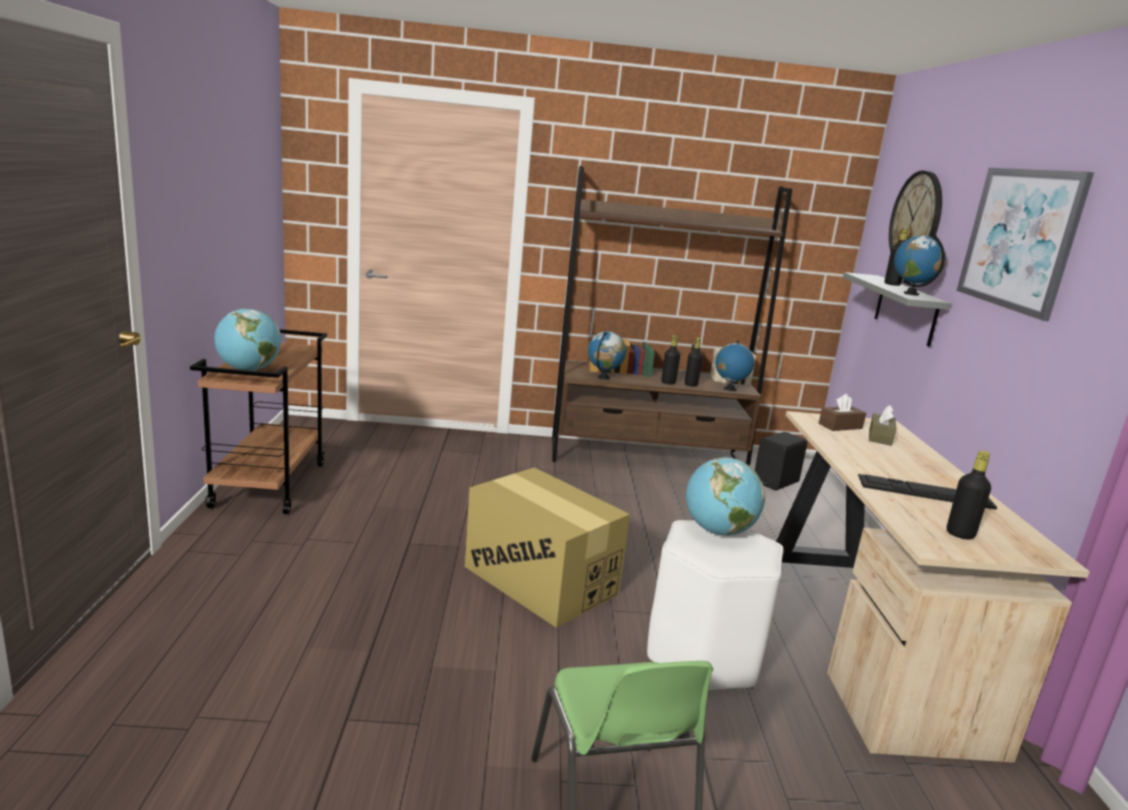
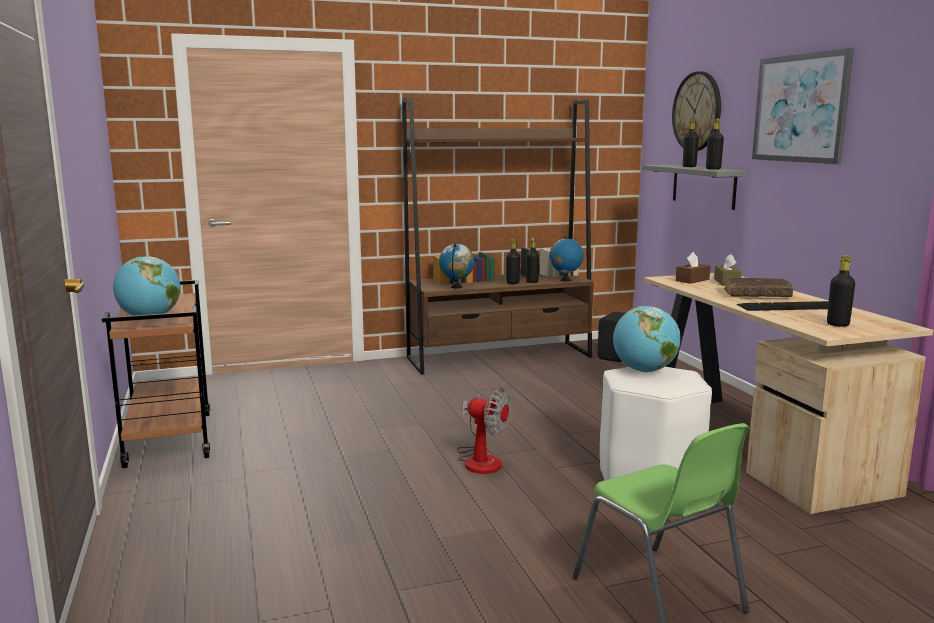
camera: 15 degrees left, 5 degrees down
(540, 580) = (480, 459): cardboard box -> fan
(899, 464) = (757, 295): none -> brown book
(911, 294) = (713, 169): globe -> black bottle

